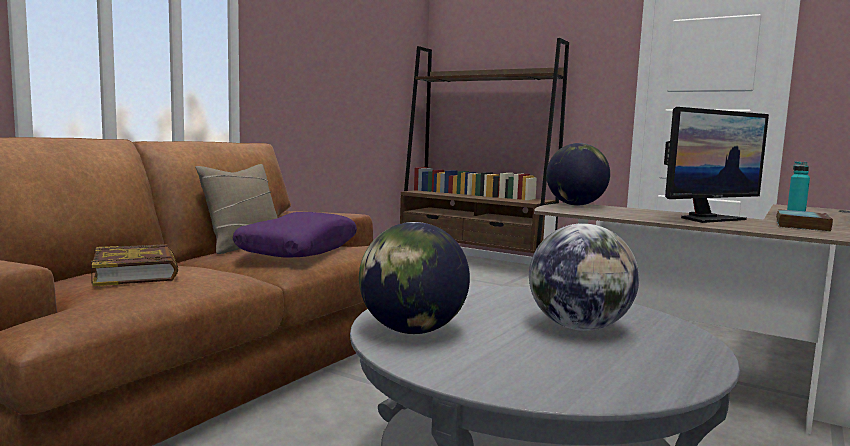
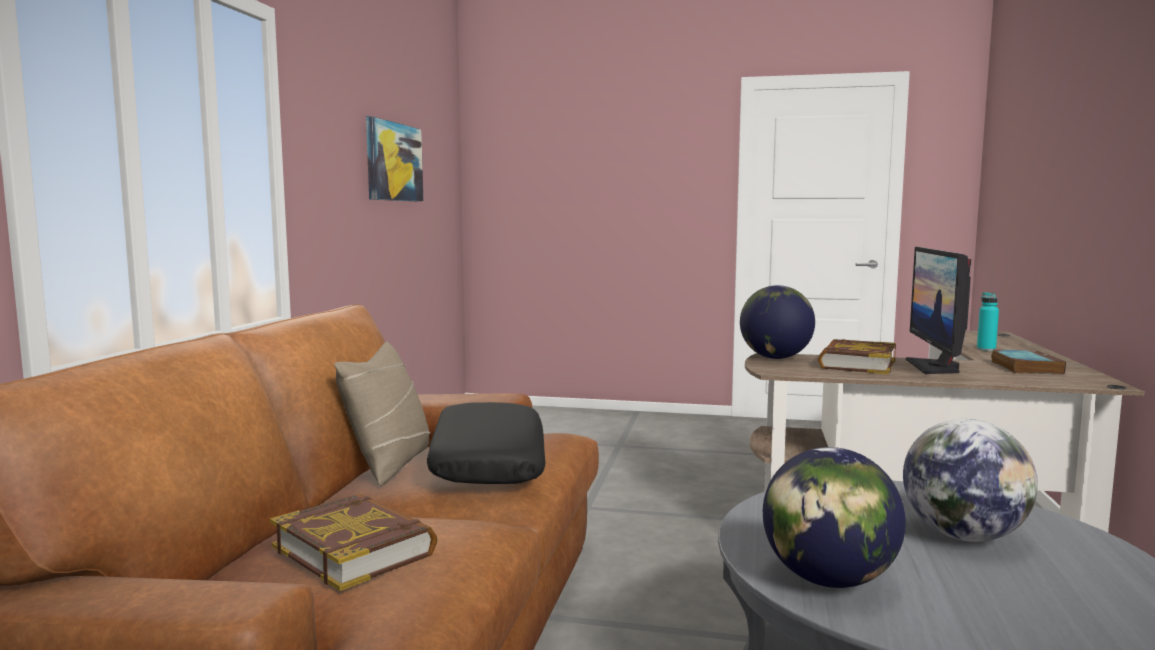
camera: 20 degrees left, 0 degrees up
(298, 250) = (487, 462): purple pillow -> black pillow
(352, 57) = (394, 162): none -> picture
(474, 262) = (552, 416): brown bookcase -> none
(638, 212) = (856, 364): none -> book
(708, 218) = (935, 367): monitor -> monitor turned 150 degrees clockwise

